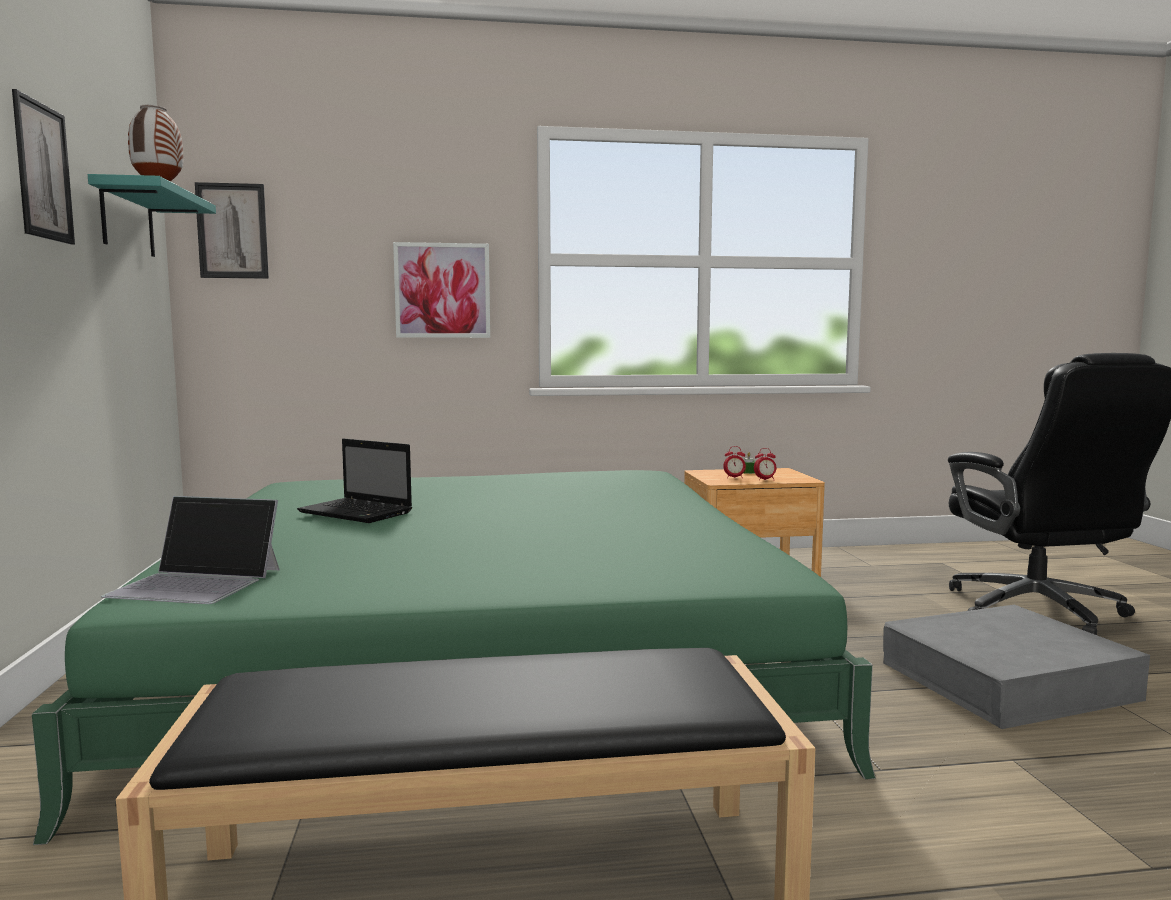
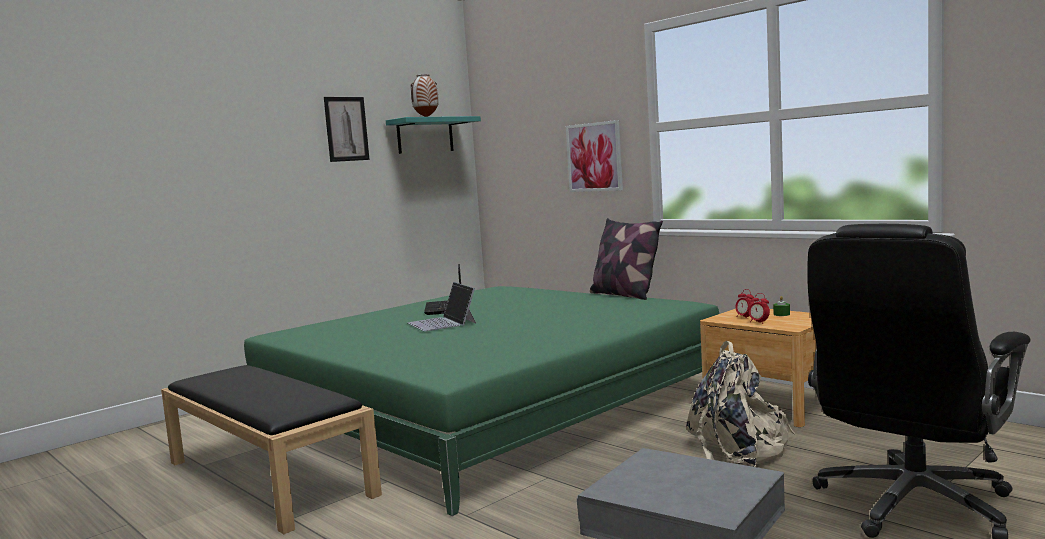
camera: 55 degrees right, 0 degrees up
(197, 582) = (305, 330): laptop -> laptop (442, 323)
(232, 231) = (496, 128): picture -> none
(536, 472) = (624, 295): none -> pillow
(849, 612) = (738, 451): none -> beige backpack

